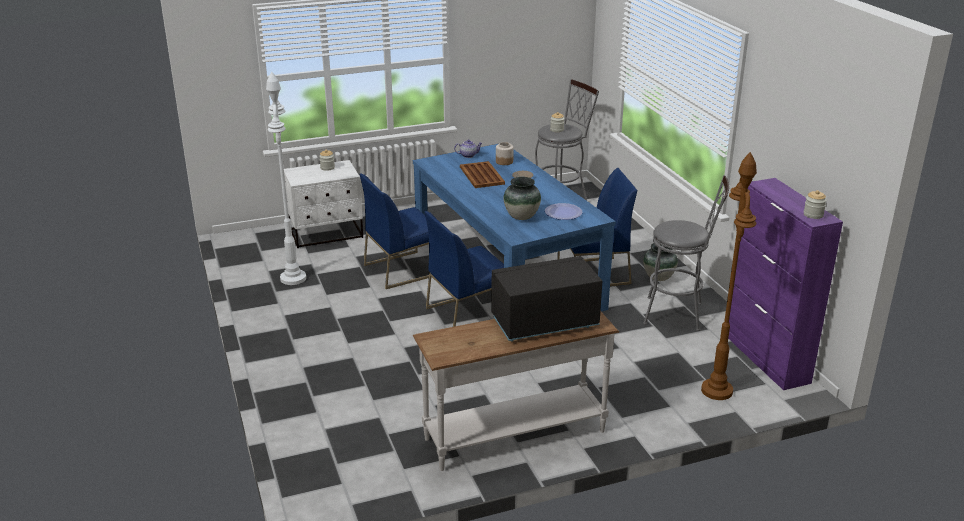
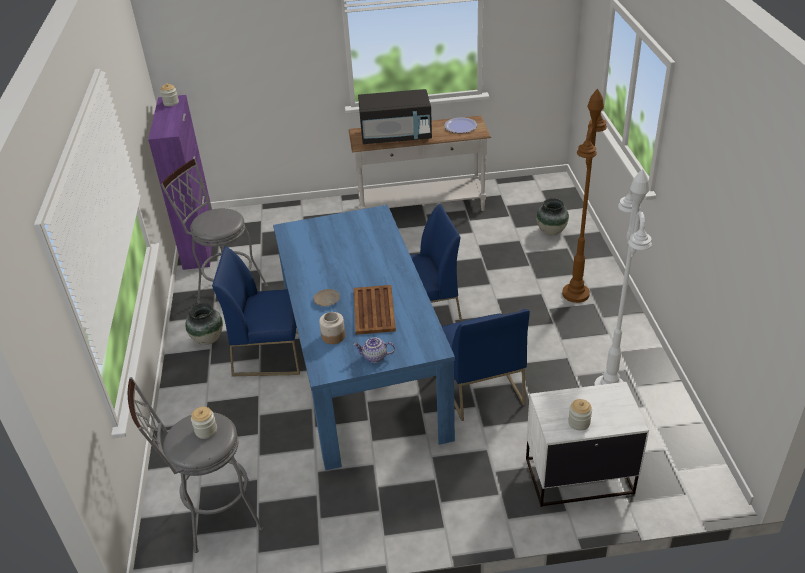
camera: 165 degrees left, 10 degrees up
(402, 269) = (479, 387): blue chair -> blue chair turned 90 degrees clockwise
(521, 217) = (361, 237): vase -> vase (551, 231)
(563, 212) = (315, 239): plate -> plate (460, 126)
(716, 390) = (261, 223): brown floor lamp -> brown floor lamp (575, 294)

